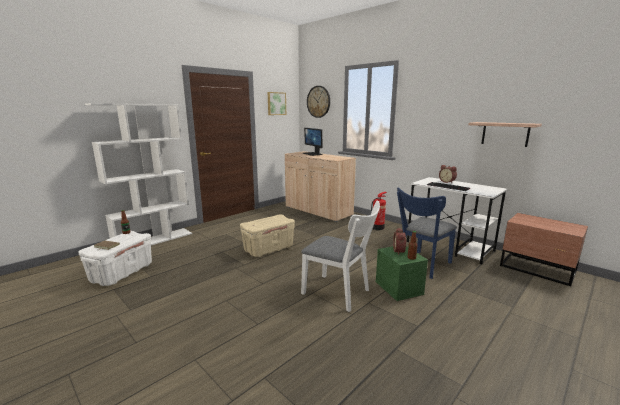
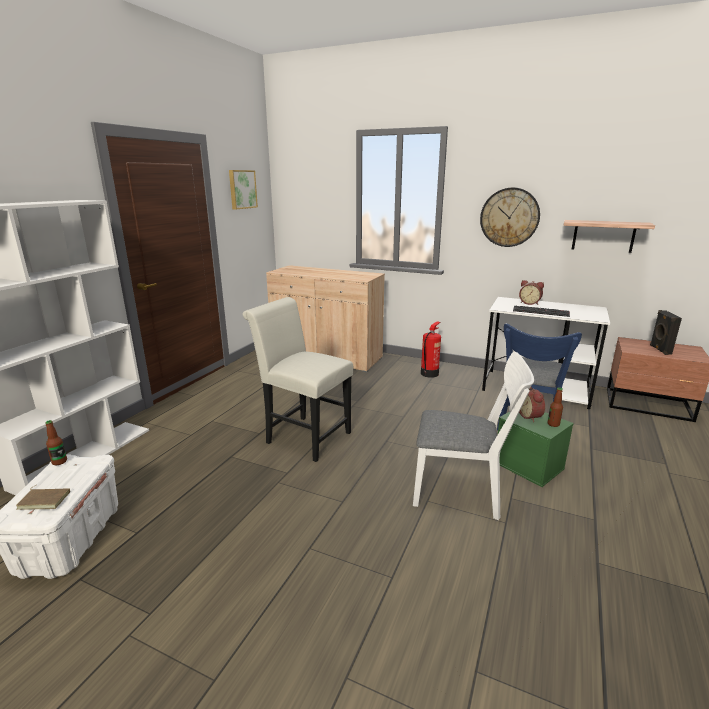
camera: 20 degrees left, 5 degrees up
(269, 248) = (303, 436): beige storage box -> white chair
(313, 154) = (312, 270): monitor -> none
(318, 101) = (309, 185): wall clock -> wall clock (509, 217)
(543, 223) = (659, 350): none -> black speaker

